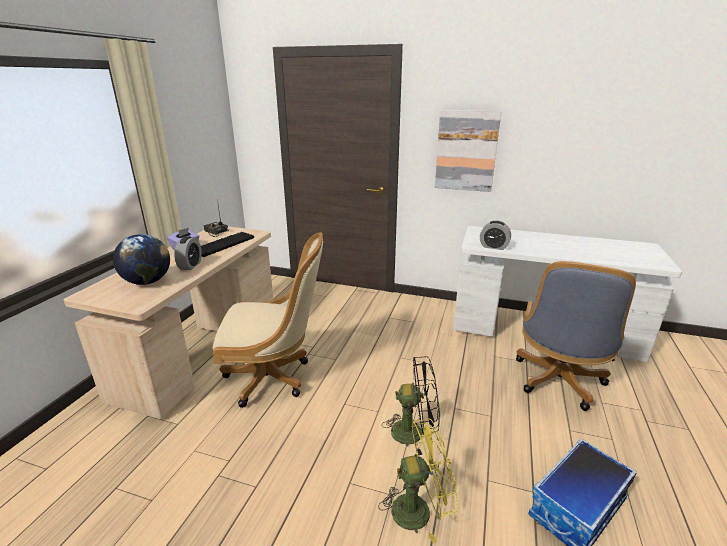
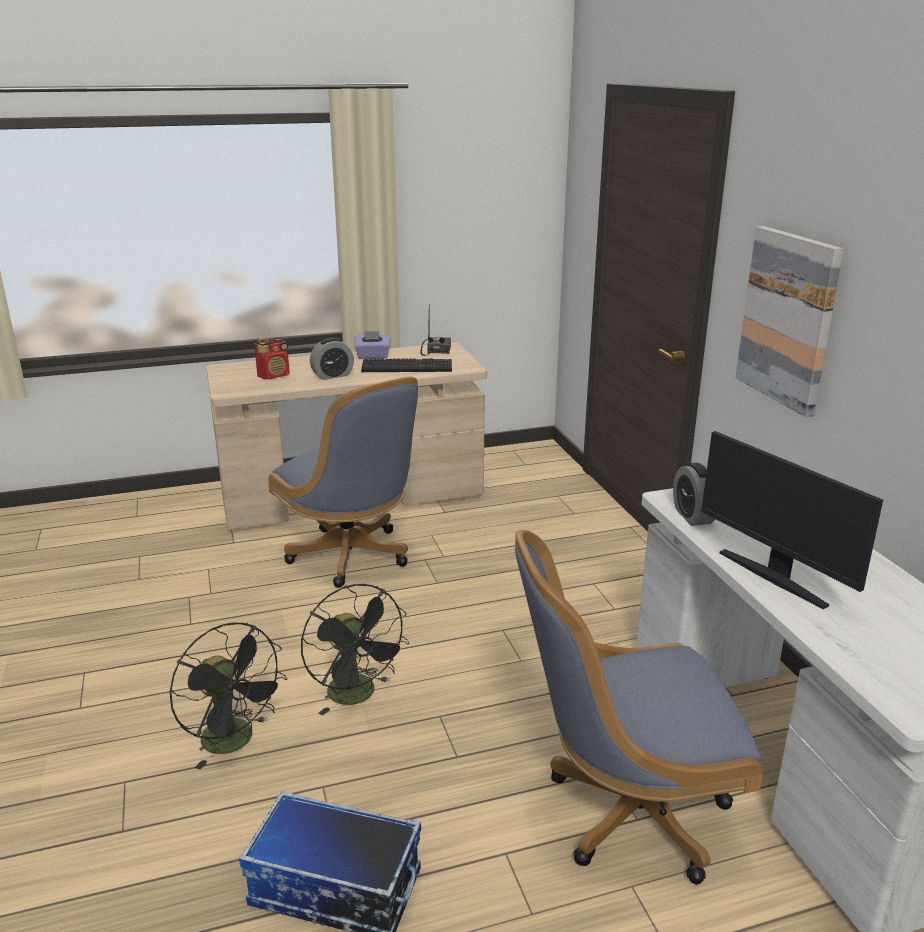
camera: 55 degrees right, 0 degrees up
(147, 282) = (274, 376): globe -> radio
(275, 378) = (355, 560): beige office chair -> blue office chair
(419, 509) = (235, 742): yellow fan -> black fan
(557, 252) = (774, 577): none -> monitor

